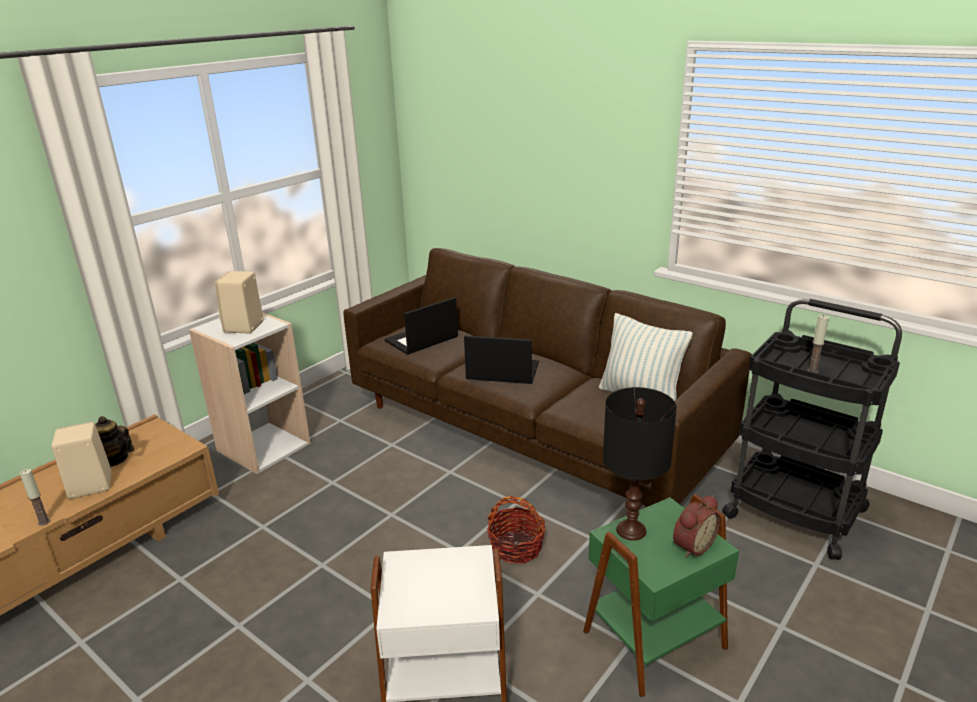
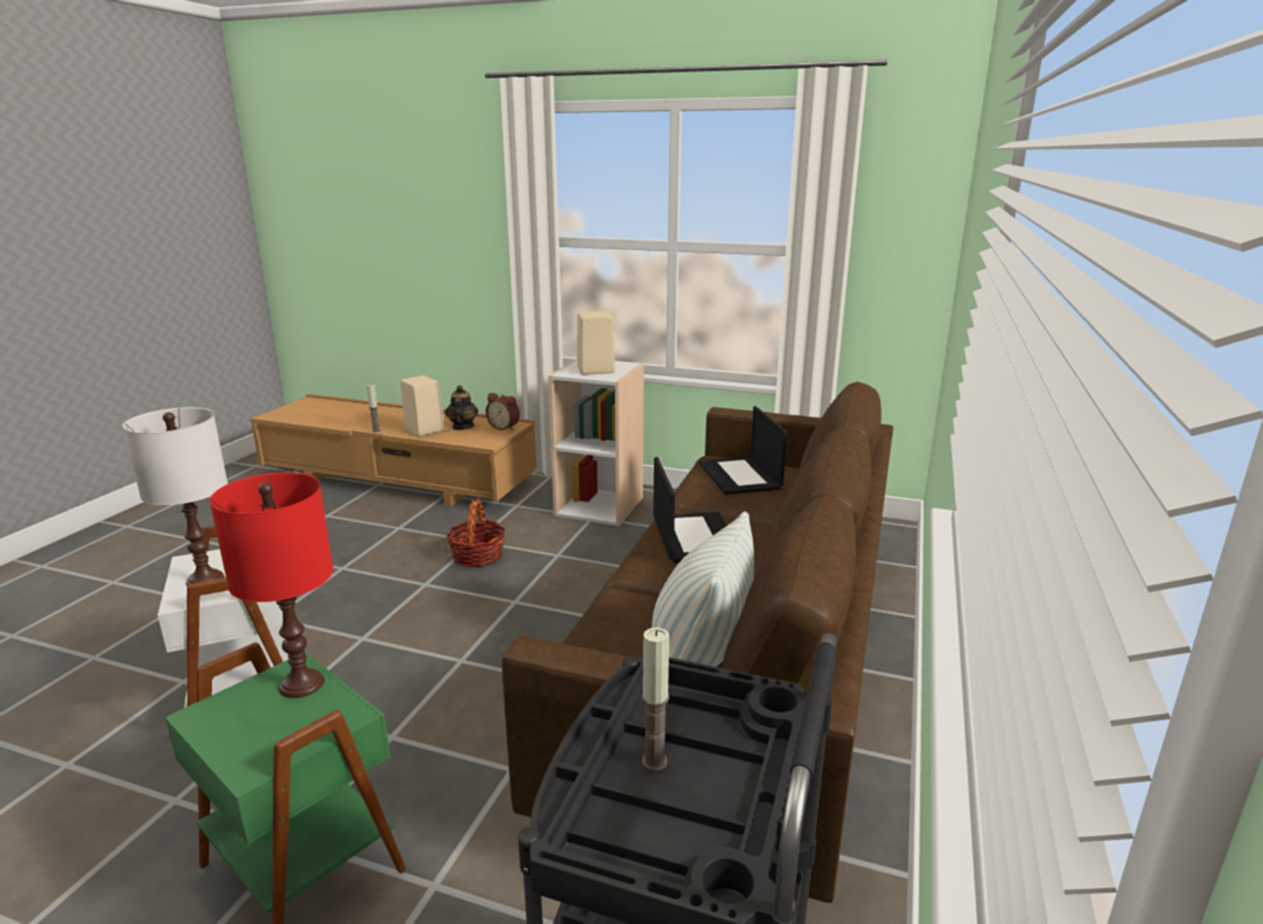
camera: 70 degrees right, 5 degrees down
(421, 339) = (741, 476): laptop -> laptop turned 135 degrees counterclockwise
(446, 596) = (205, 580): none -> white table lamp
(516, 547) = (476, 702): basket -> basket (478, 556)
(630, 530) = (301, 684): black table lamp -> red table lamp
(691, 545) = (257, 744): alarm clock -> alarm clock (504, 427)

